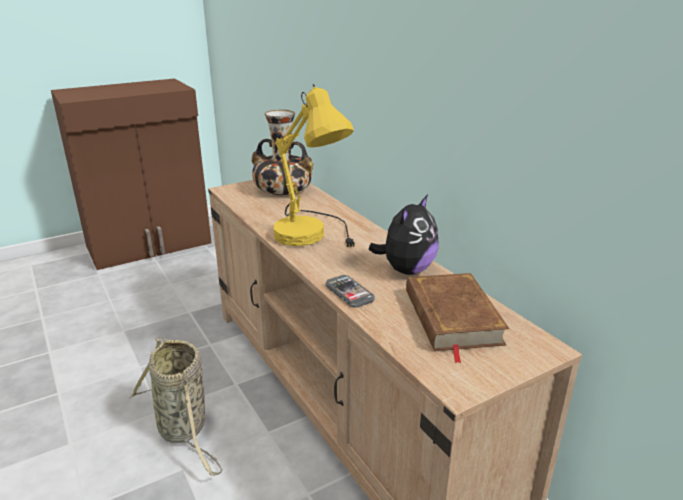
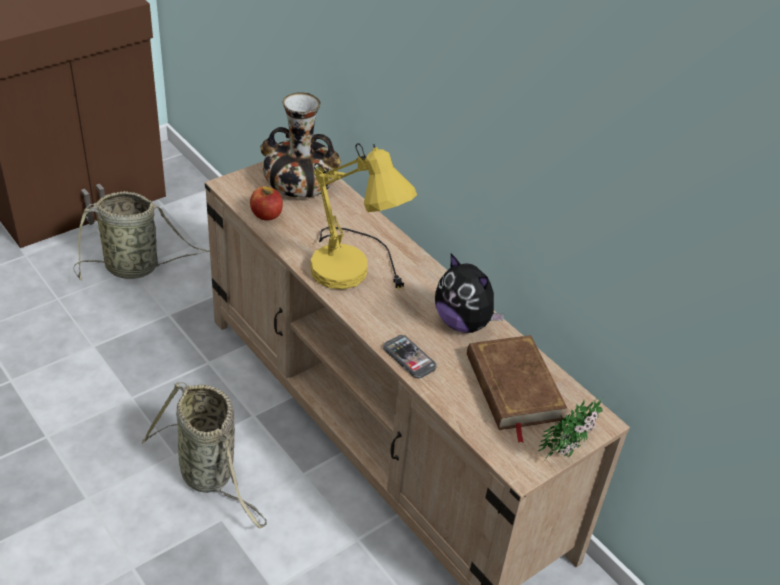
camera: 10 degrees left, 15 degrees up
(175, 282) = (136, 267): none -> basket
(249, 204) = (266, 215): none -> apple
(406, 270) = (463, 323): plush toy -> plush toy turned 105 degrees clockwise
(514, 370) = (570, 448): none -> potted plant

